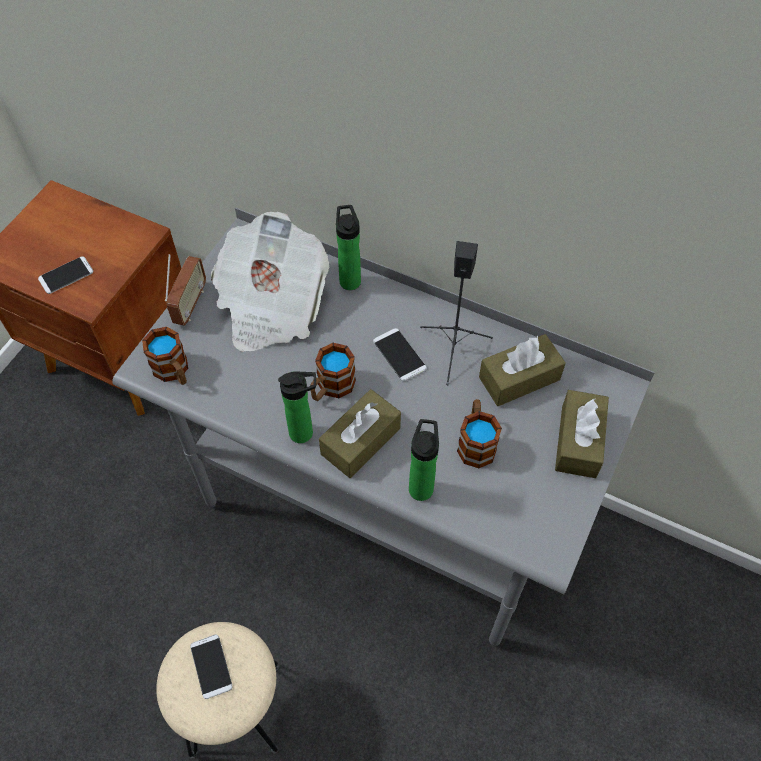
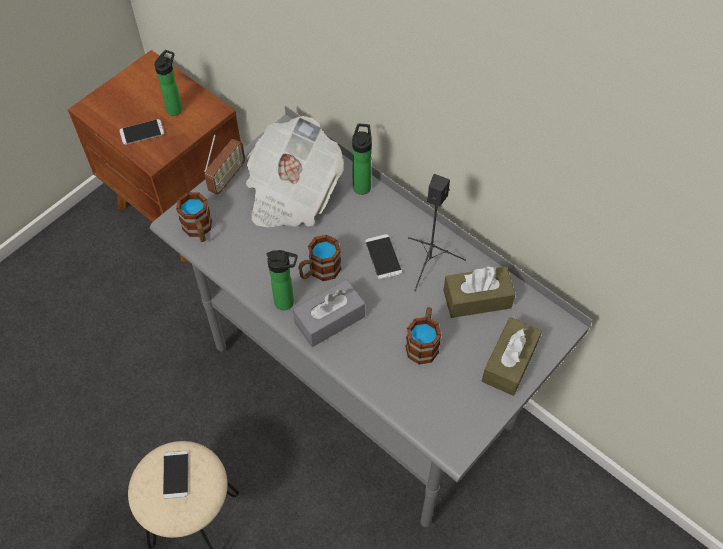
camera: 15 degrees right, 0 degrees up
(360, 441) = (329, 319): brown tissue box -> grey tissue box
(421, 486) = (367, 367): bottle -> bottle (176, 107)

